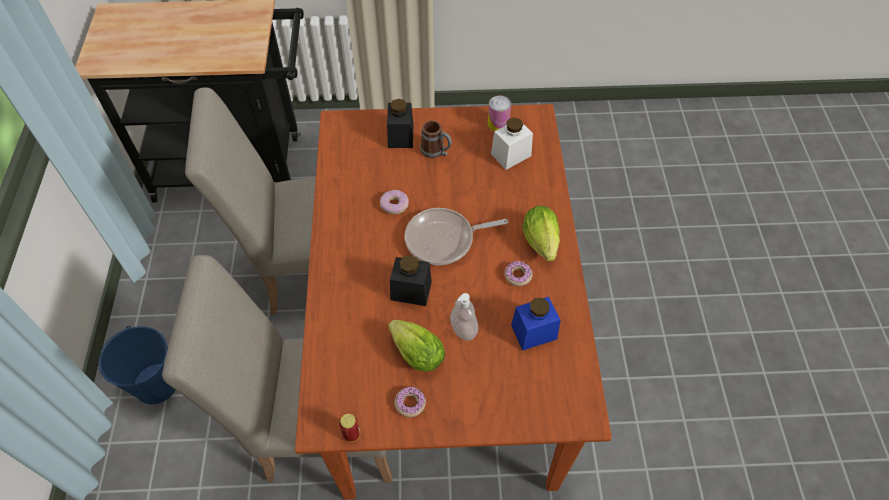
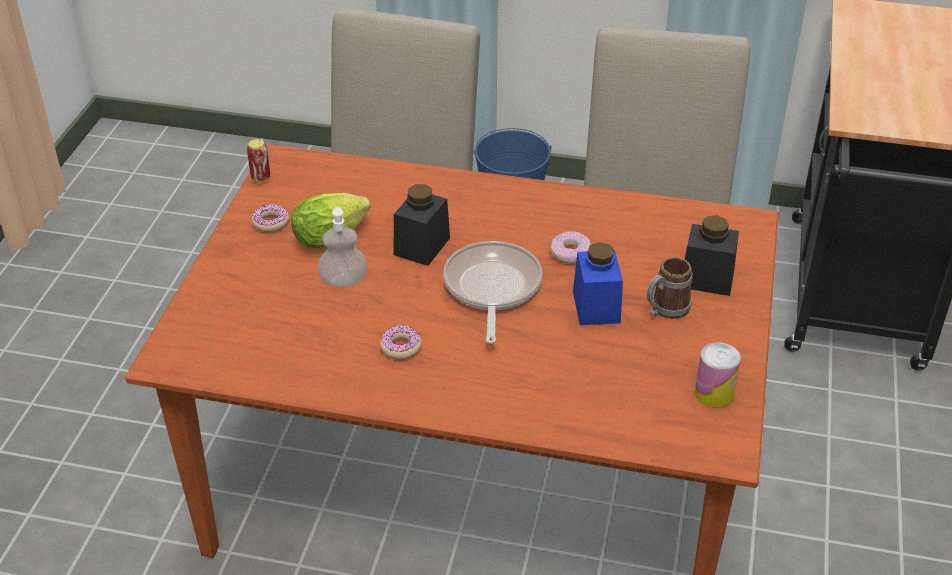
camera: 105 degrees right, 15 degrees down
(511, 155) = (638, 393): white jar -> none
(534, 332) = (306, 342): blue jar -> blue jar (596, 307)
(542, 245) = (443, 385): lettuce -> none

